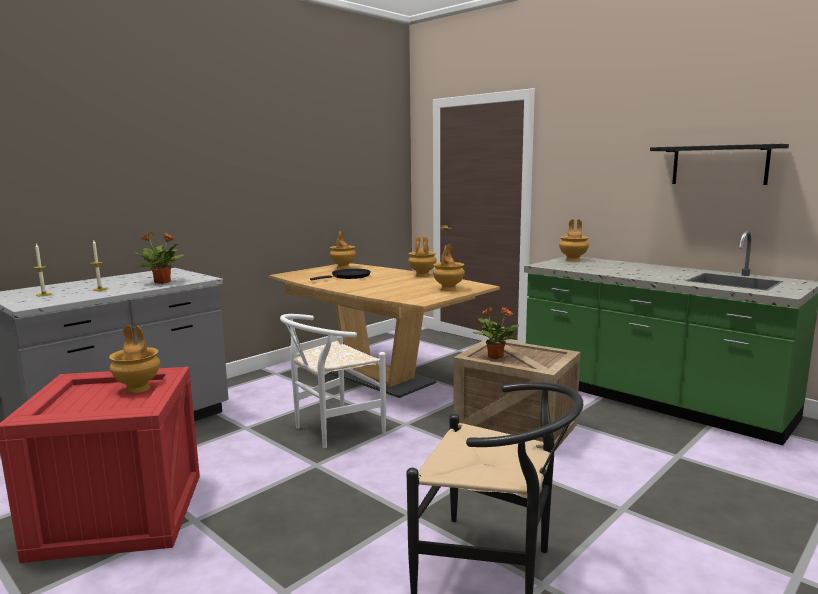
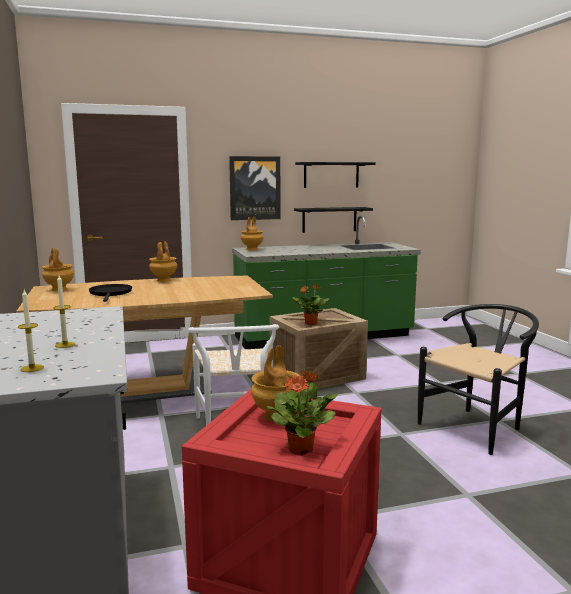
camera: 60 degrees left, 0 degrees up
(163, 282) = (88, 322): potted plant -> potted plant (301, 449)
(448, 289) = (231, 283): brown vase -> none
(604, 183) = (255, 188): none -> picture
(710, 233) = (329, 219): none -> black shelf

